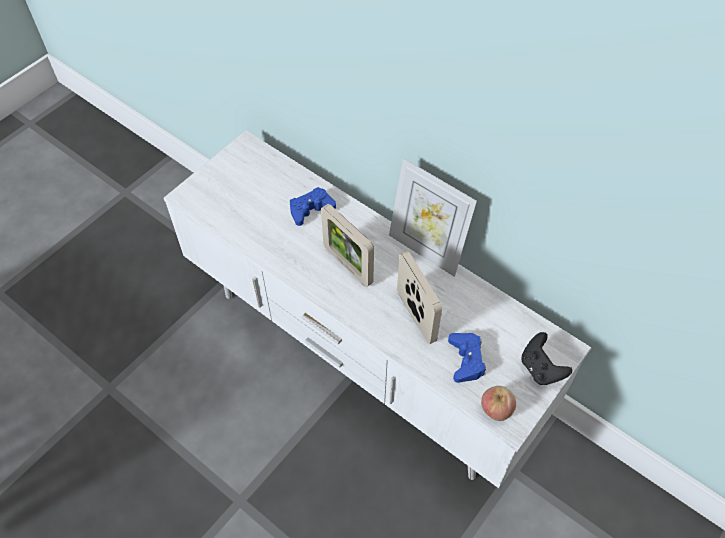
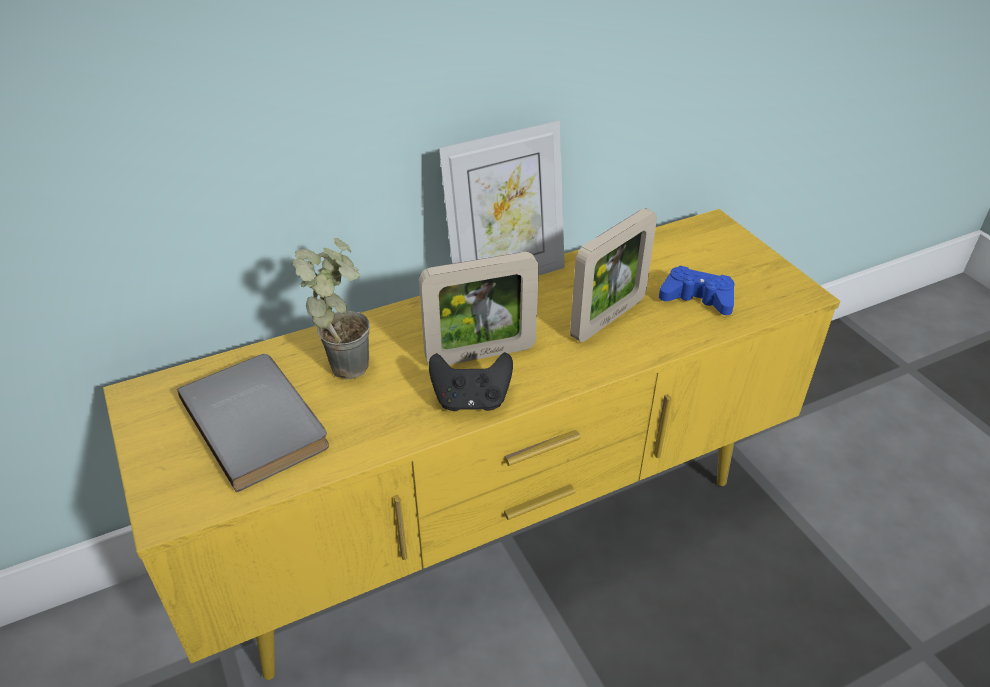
camera: 65 degrees left, 15 degrees down
(252, 198) = (259, 421): none -> grey book
(311, 209) = (345, 361): blue game controller -> potted plant
(362, 357) = (494, 530): white tv stand -> yellow tv stand
(416, 316) = (608, 318): picture frame -> picture frame turned 135 degrees clockwise
(496, 409) = (779, 298): apple -> none
(540, 368) = (734, 249): black game controller -> black game controller (471, 400)

